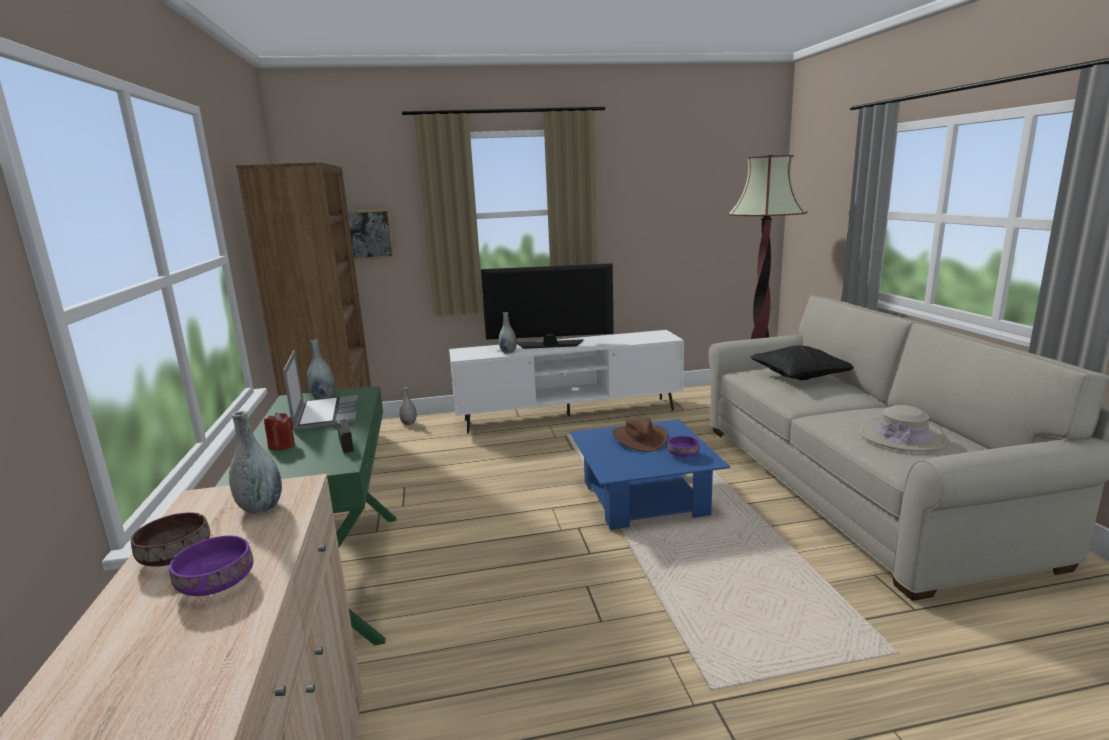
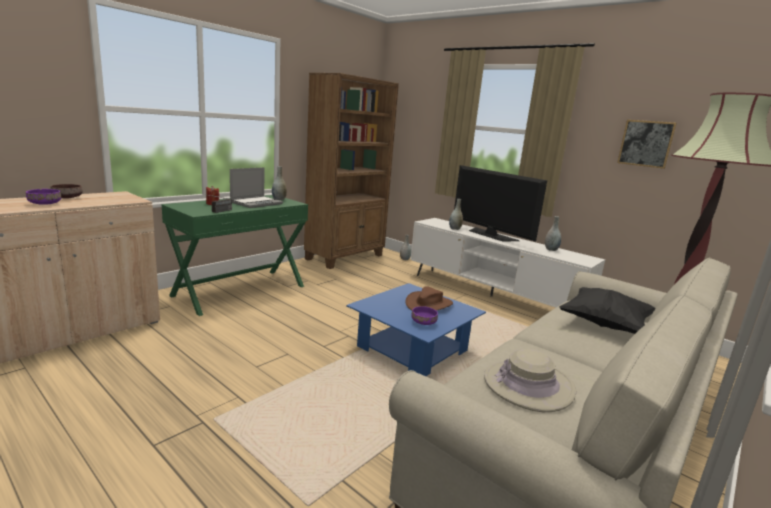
camera: 50 degrees right, 0 degrees up
(261, 508) = (111, 199): grey vase -> grey vase (551, 249)
(367, 234) = (415, 130): picture -> picture (646, 143)

